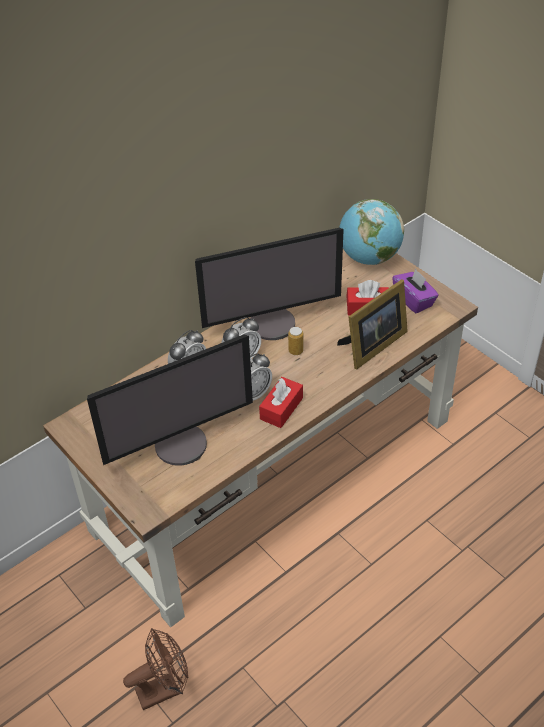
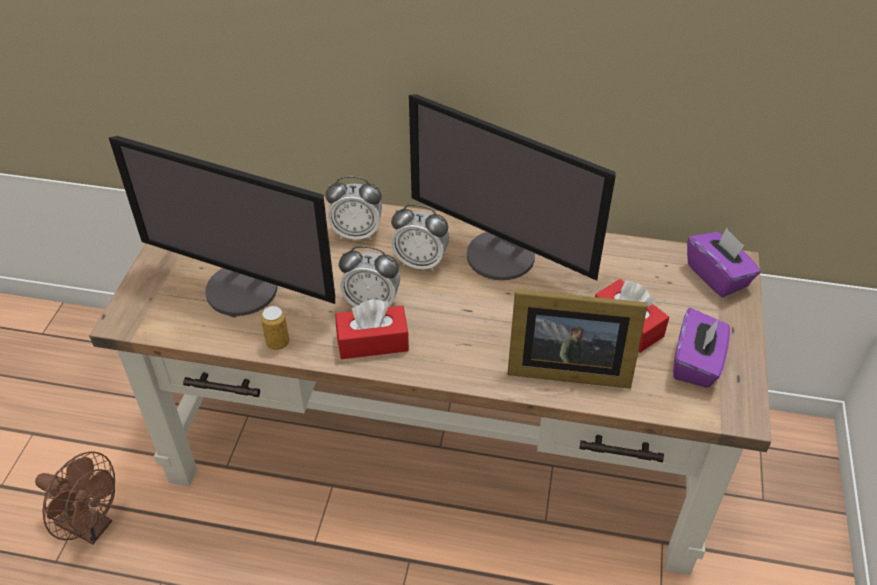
camera: 50 degrees right, 0 degrees up
(296, 351) = (479, 301): can -> can (277, 342)
(369, 258) = (717, 276): globe -> purple tissue box

